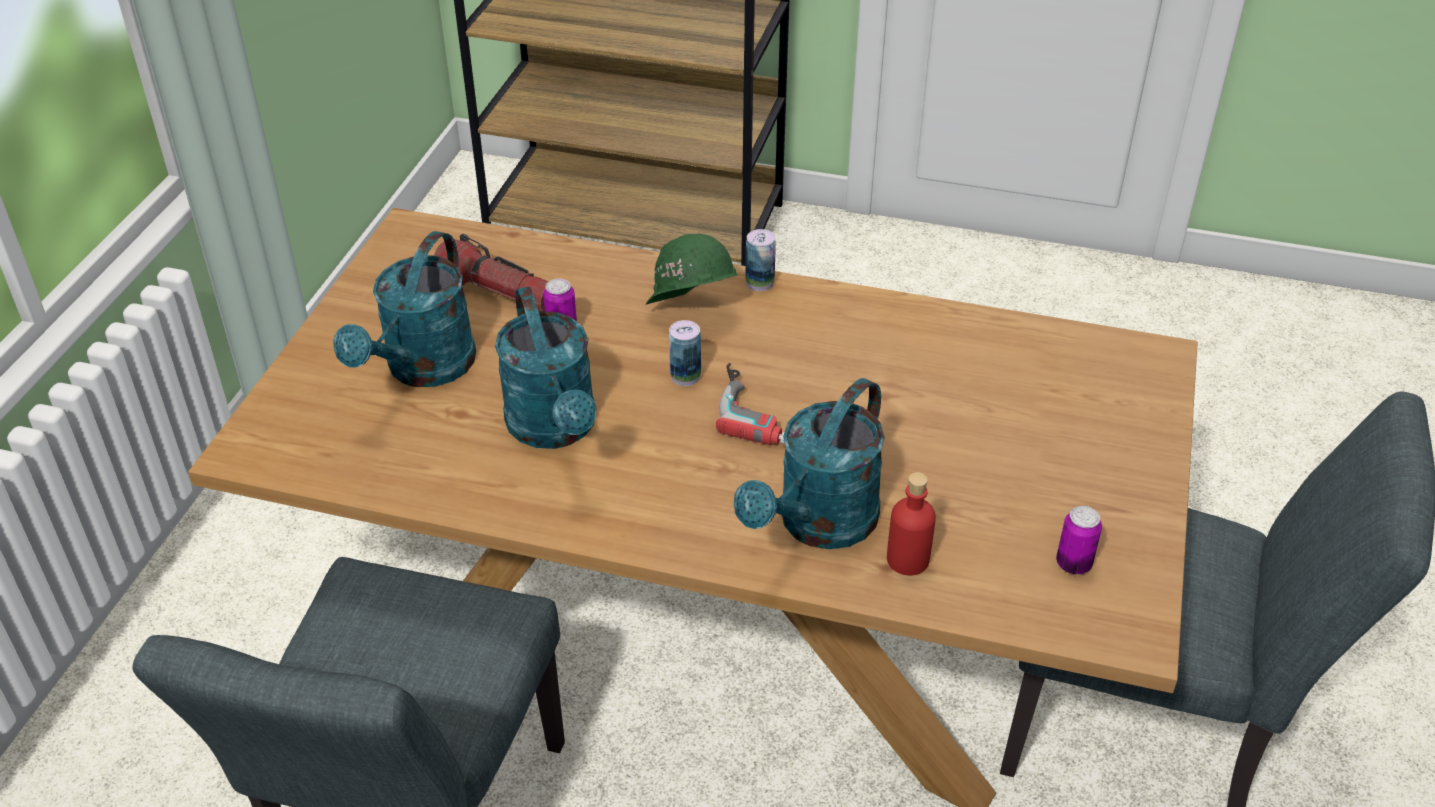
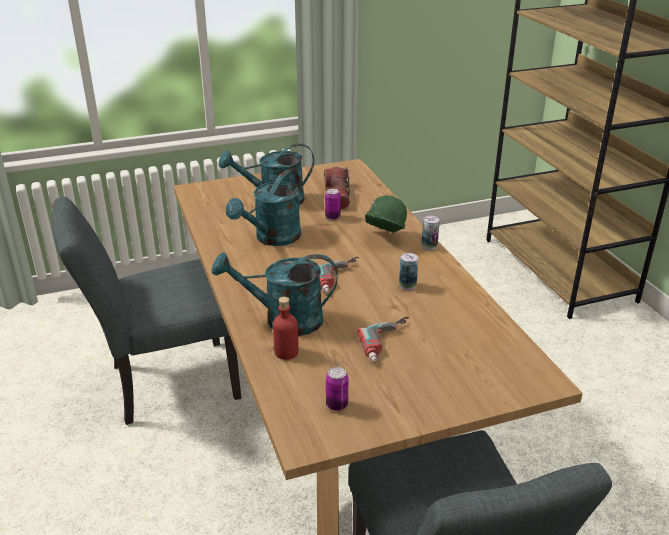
camera: 55 degrees right, 10 degrees down
(685, 376) = (341, 253): can -> can (407, 286)
(972, 445) = (389, 343): none -> power drill

